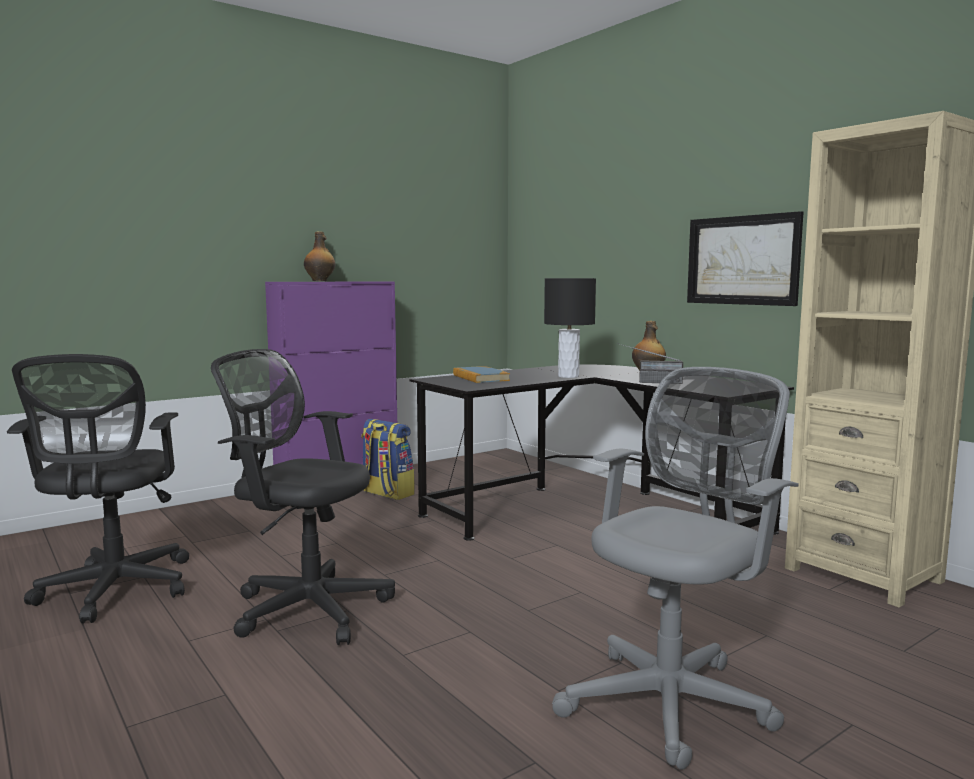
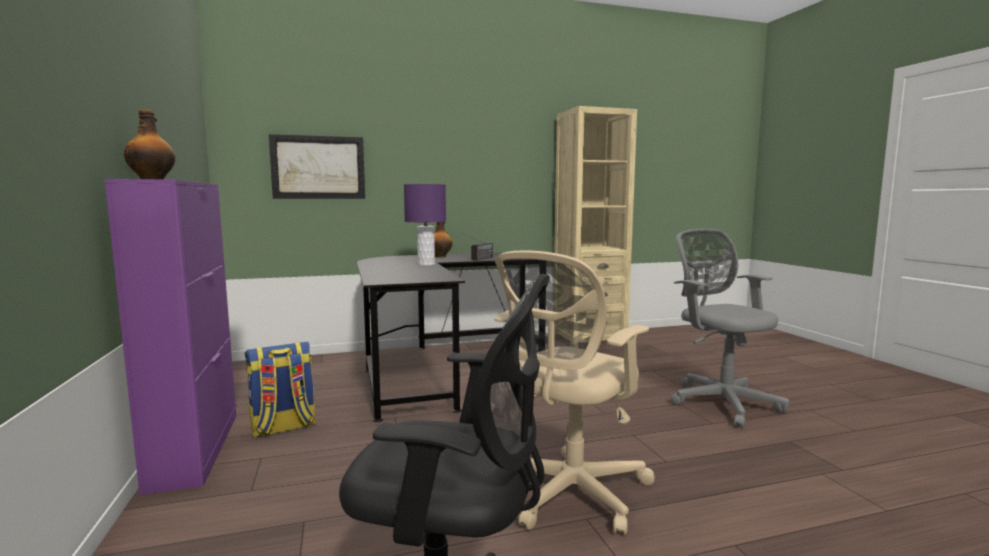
camera: 70 degrees left, 0 degrees up
(305, 608) = (569, 495): black office chair -> beige office chair
(480, 378) = (396, 274): book -> none
(568, 376) = (426, 264): black table lamp -> purple table lamp
(742, 260) = (484, 175): picture -> picture (318, 167)

